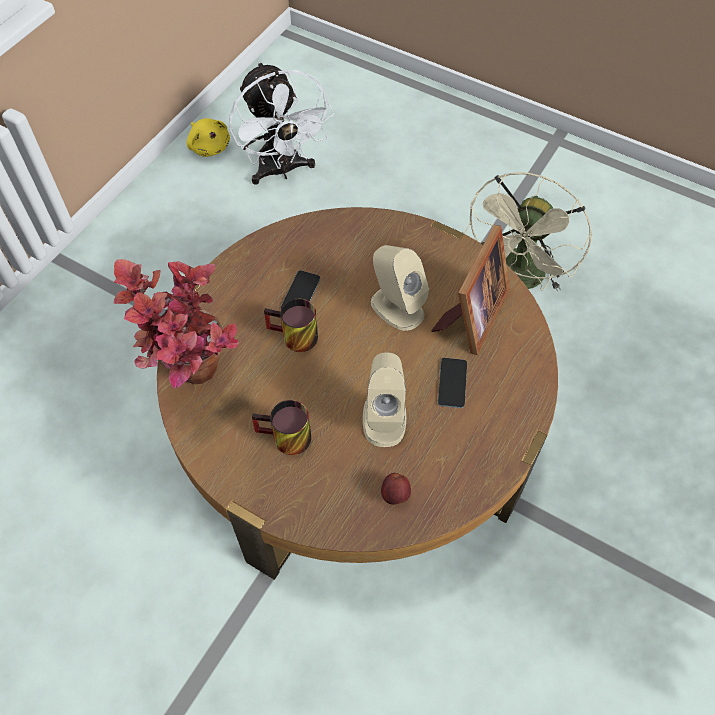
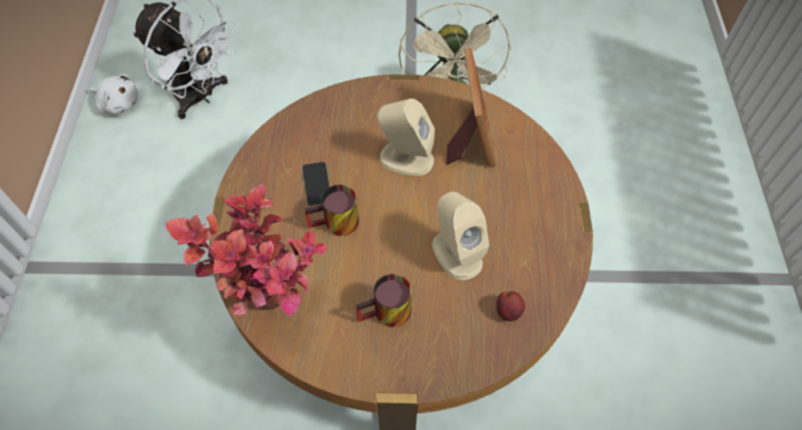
camera: 30 degrees left, 0 degrees up
(209, 146) = (119, 103): yellow plush toy -> white plush toy
(452, 383) = (491, 198): phone -> none

